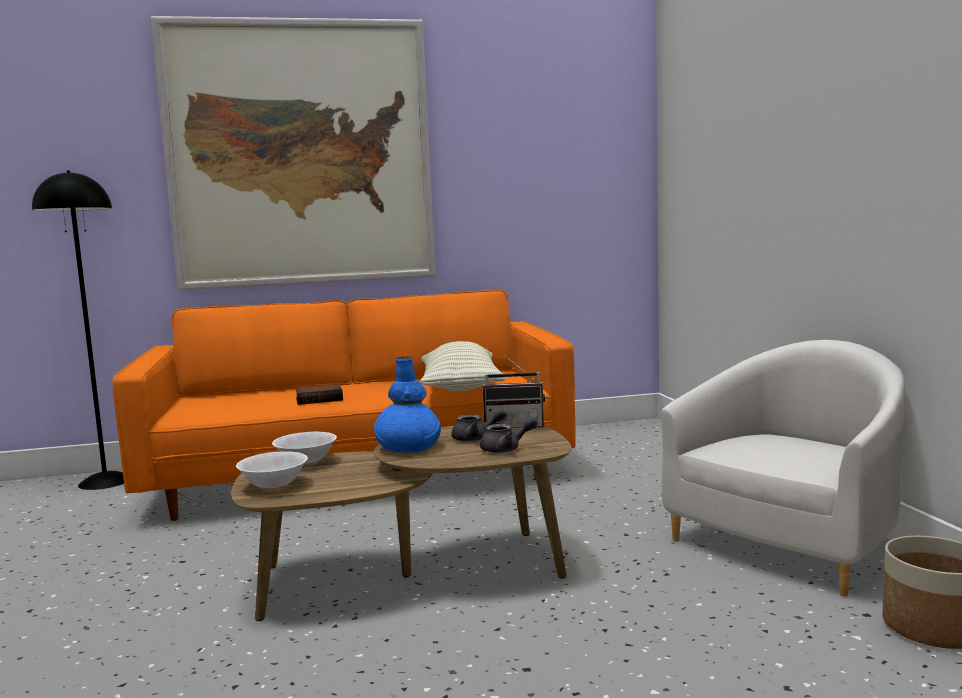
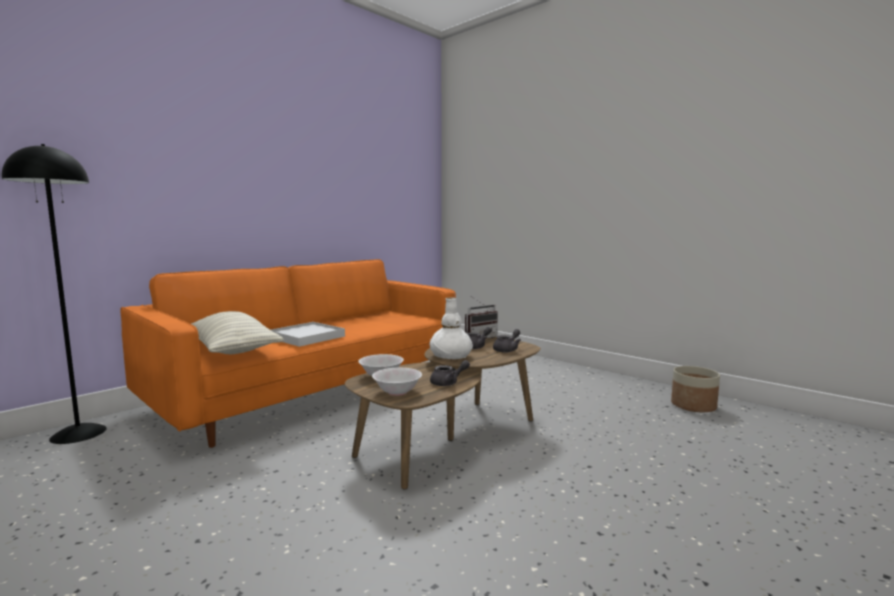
camera: 35 degrees left, 0 degrees up
(301, 155) = (240, 156): picture -> none
(319, 399) = (307, 337): book -> white tray
(353, 485) = (448, 383): none -> grey teapot
(409, 447) = (450, 356): blue vase -> white vase
(460, 387) = (386, 322): pillow -> pillow (231, 350)
(789, 543) = (596, 384): white armchair -> none

